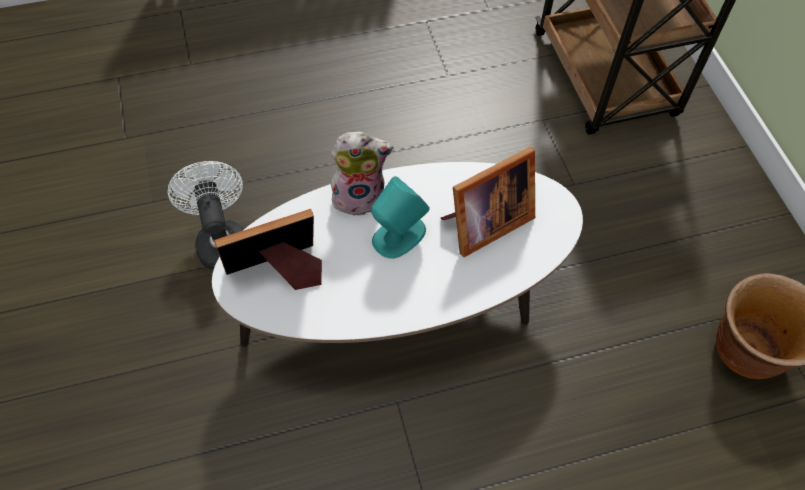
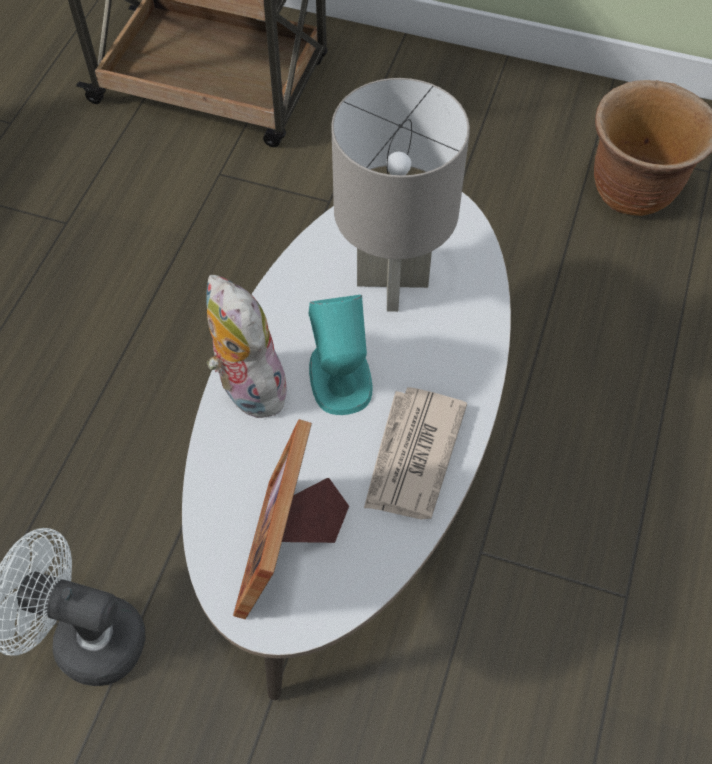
camera: 55 degrees left, 0 degrees up
(359, 196) = (247, 387): plush toy -> plush toy turned 60 degrees counterclockwise
(374, 298) = (412, 456): none -> newspaper
(483, 224) = (391, 281): picture frame -> grey table lamp

